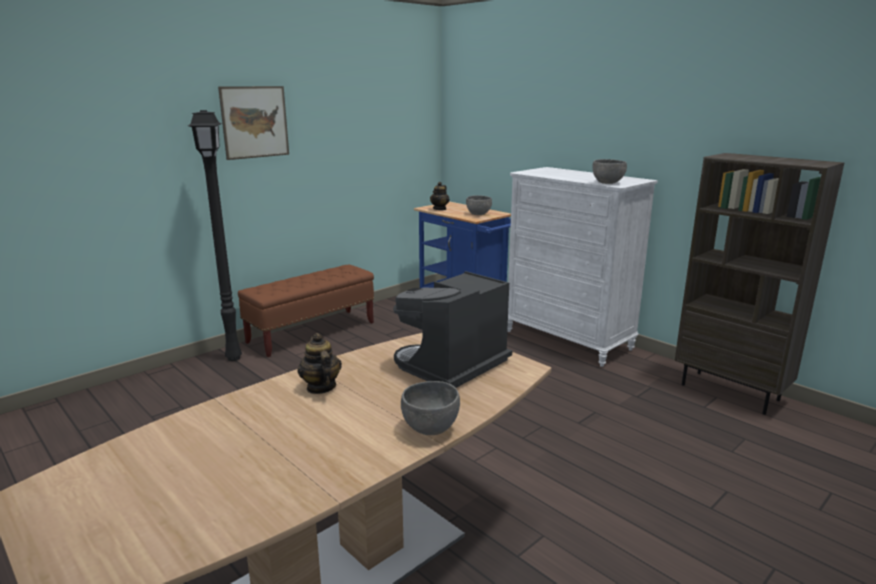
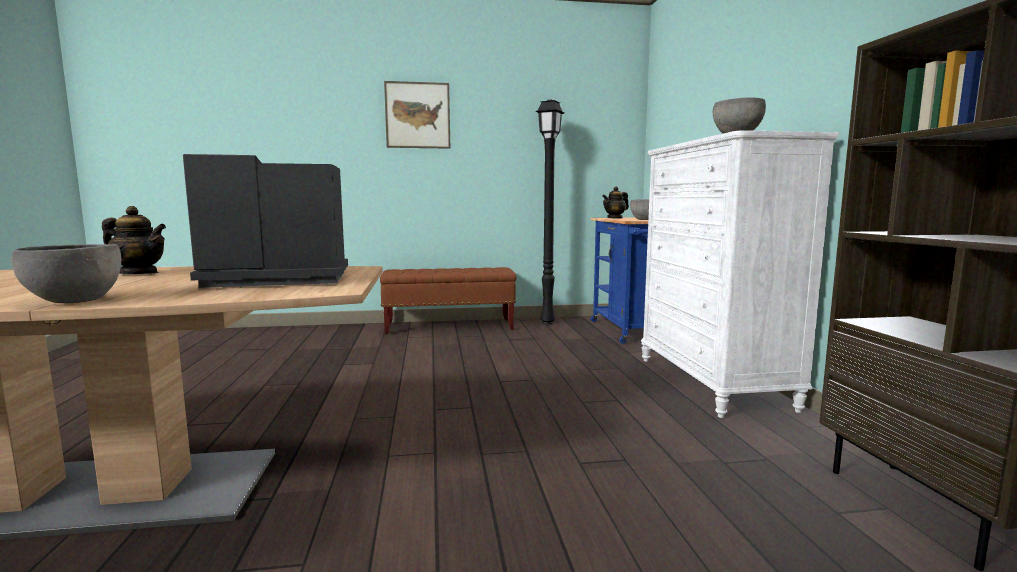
camera: 35 degrees right, 10 degrees down
(232, 358) = (360, 330): black floor lamp -> black floor lamp (546, 323)
(320, 387) = (139, 273): teapot -> teapot turned 90 degrees clockwise

